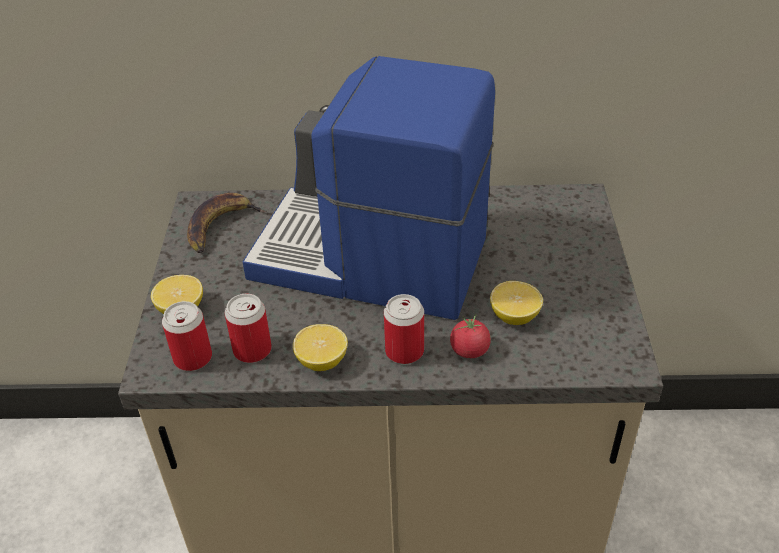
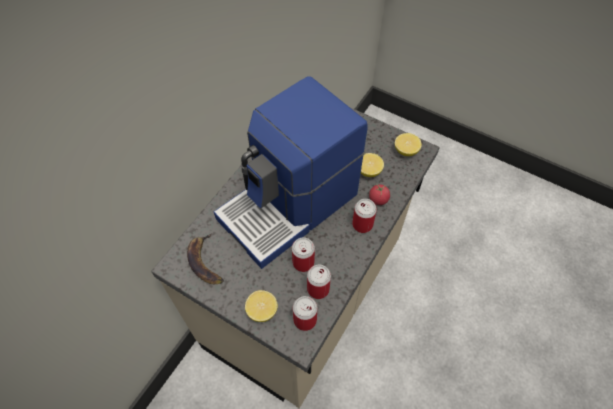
camera: 60 degrees left, 15 degrees up
(286, 315) = (303, 262): none -> can
(321, 360) = (346, 261): lemon -> lemon (406, 151)

